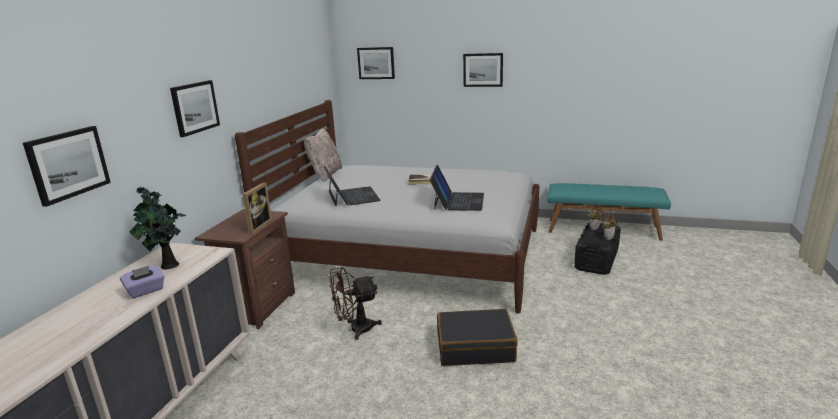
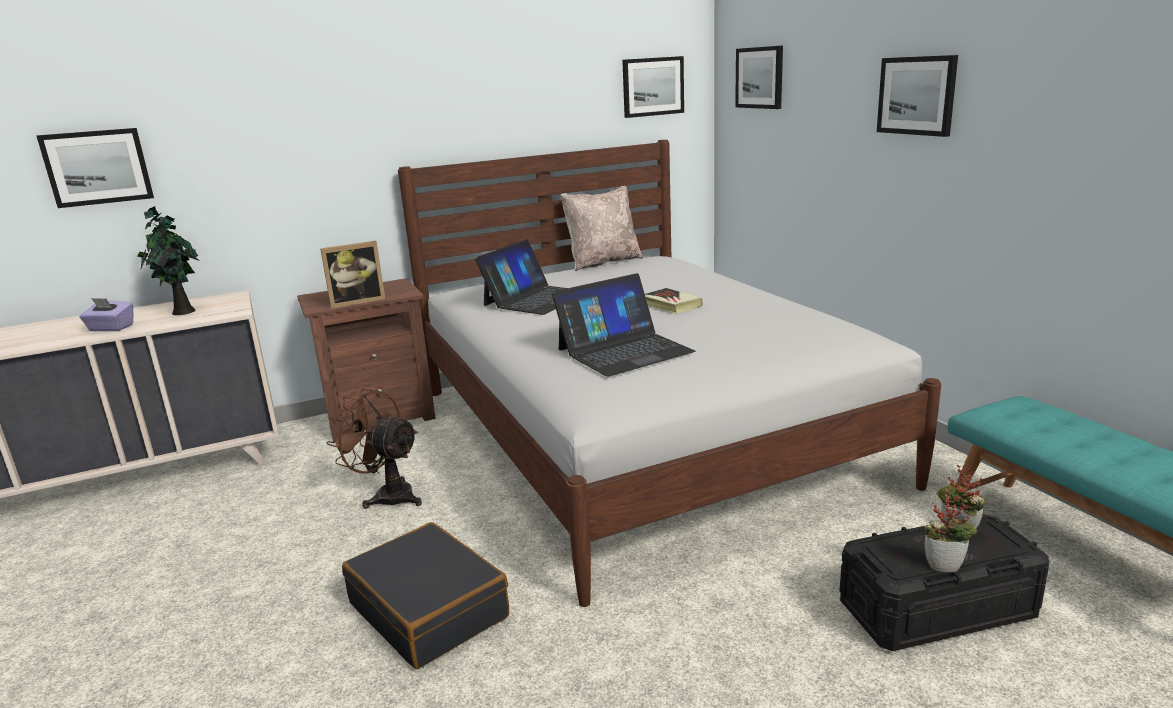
camera: 50 degrees right, 0 degrees up
(194, 107) = (323, 122): picture -> picture (652, 86)

